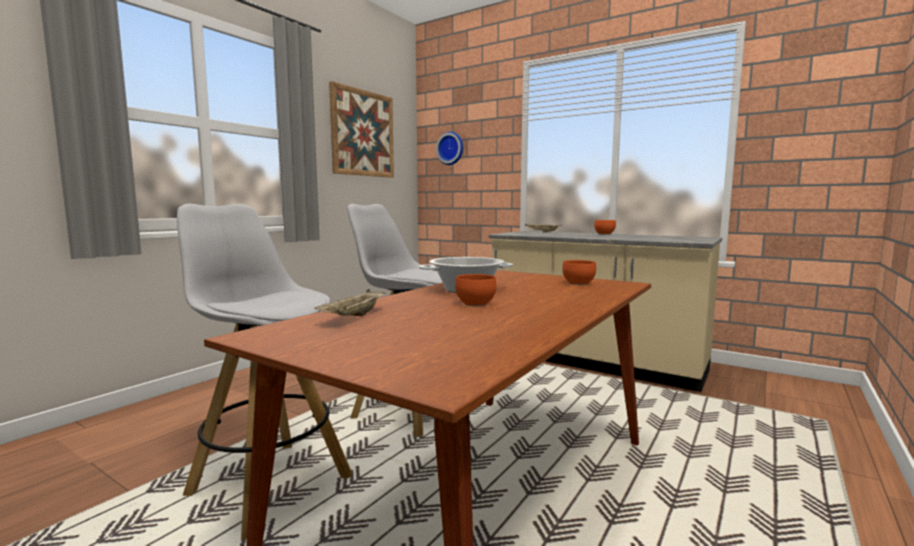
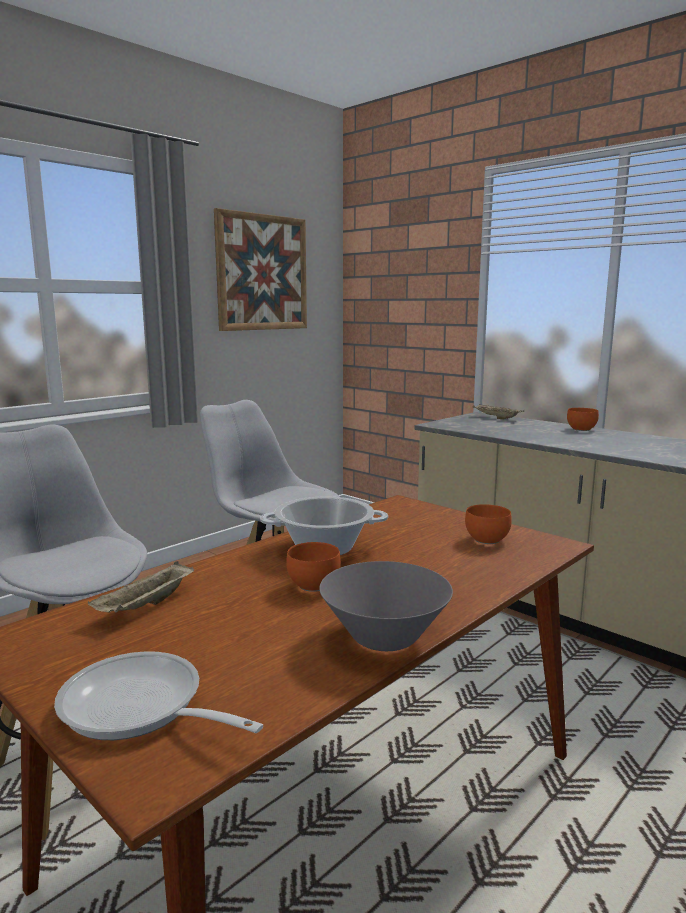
camera: 10 degrees right, 5 degrees up
(397, 358) = (140, 709): none -> frying pan
(451, 148) = (386, 287): wall clock -> none
(551, 321) = (384, 637): none -> grey bowl

